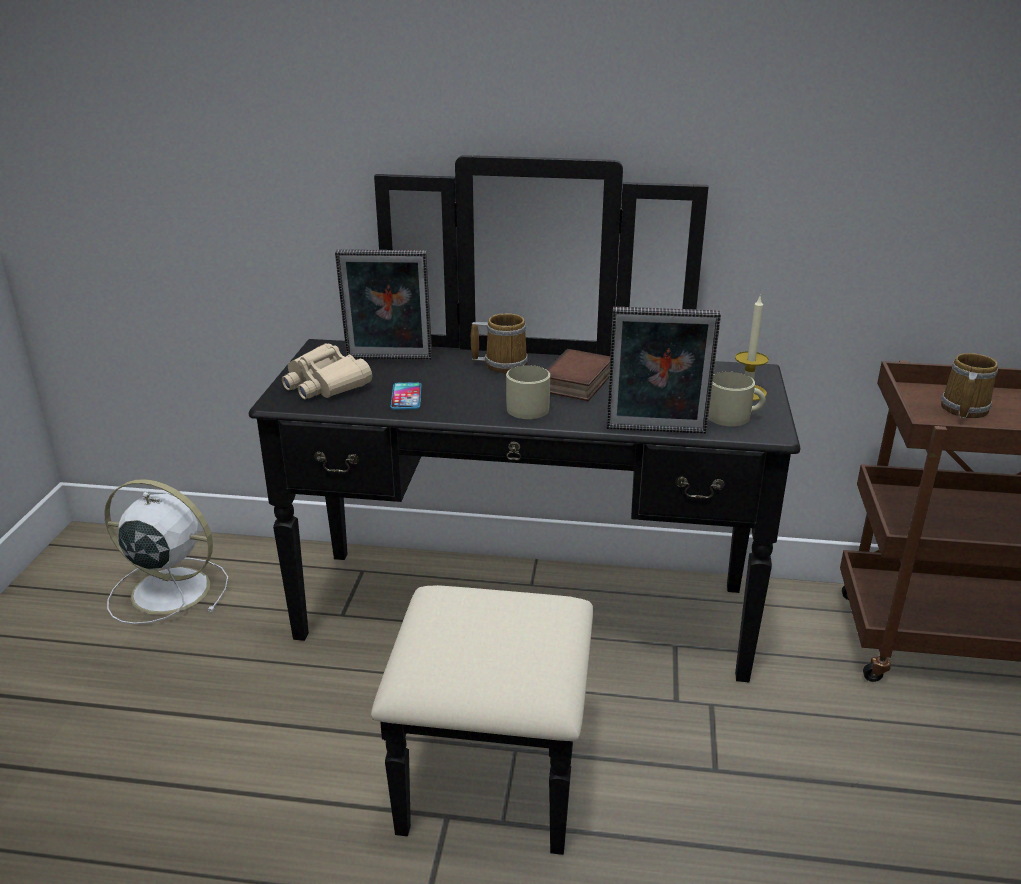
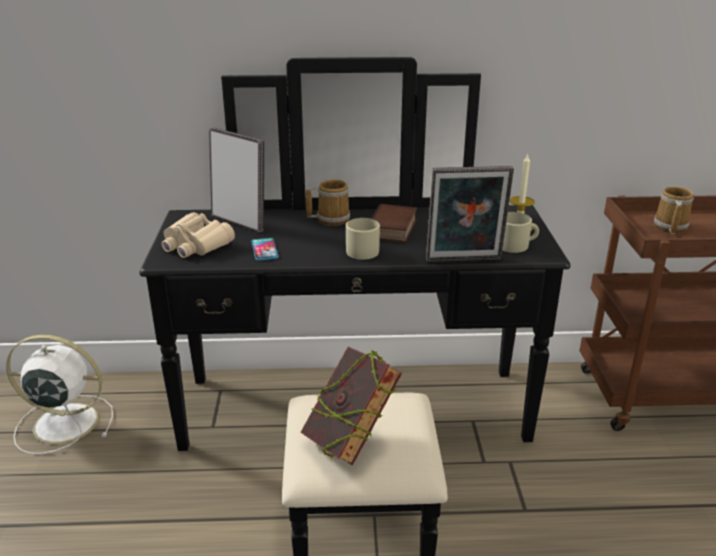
camera: 10 degrees left, 0 degrees up
(388, 360) = (240, 222): picture frame -> picture frame turned 135 degrees counterclockwise
(471, 649) = (350, 441): none -> book

